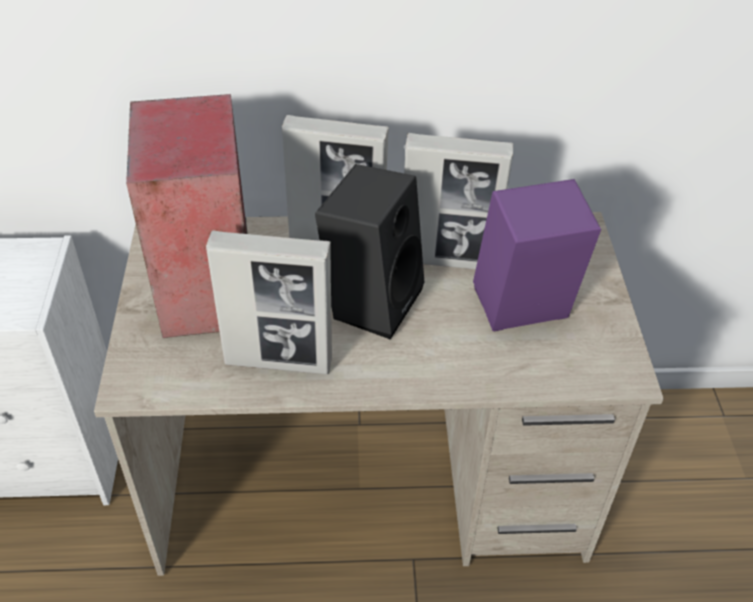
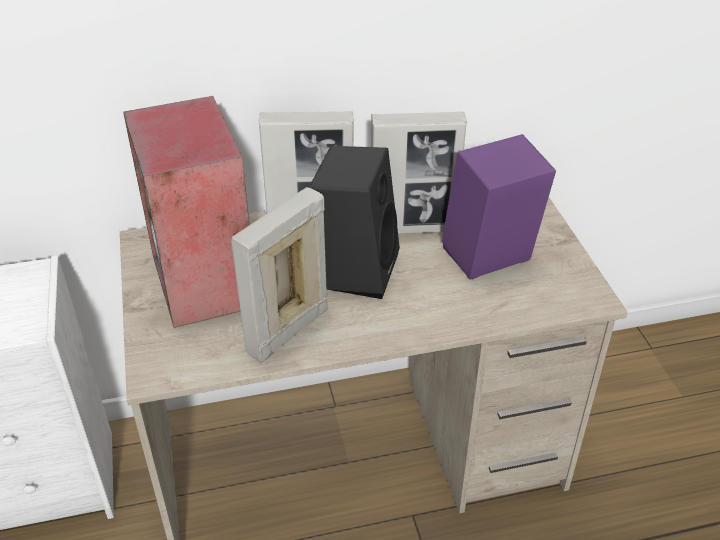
camera: 10 degrees left, 5 degrees down
(279, 361) = (287, 331): picture frame -> picture frame turned 135 degrees clockwise

